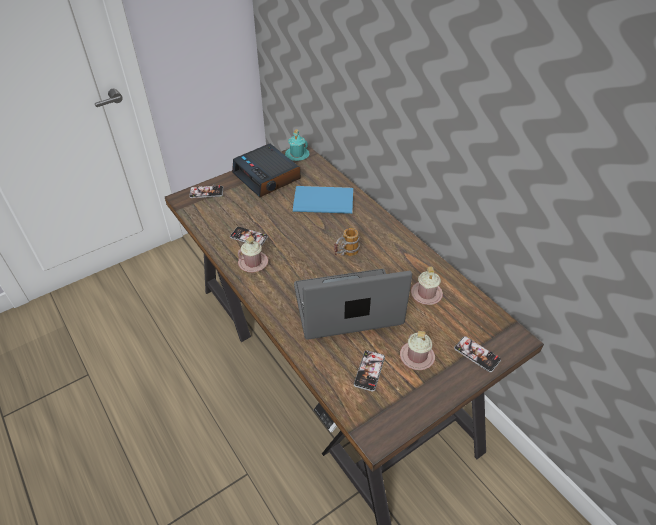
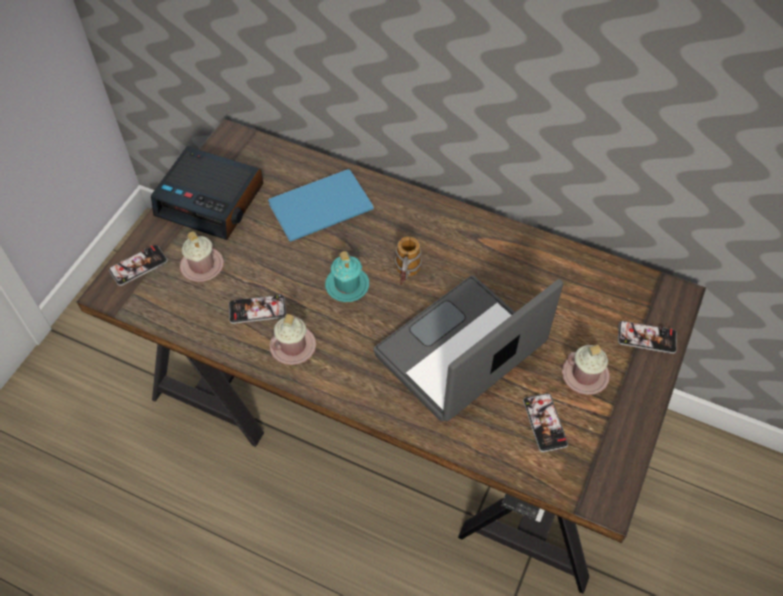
camera: 30 degrees left, 10 degrees up
(297, 155) = (228, 145): turquoise mug -> turquoise mug (347, 285)
(426, 294) = (541, 285): pink mug -> pink mug (202, 266)

